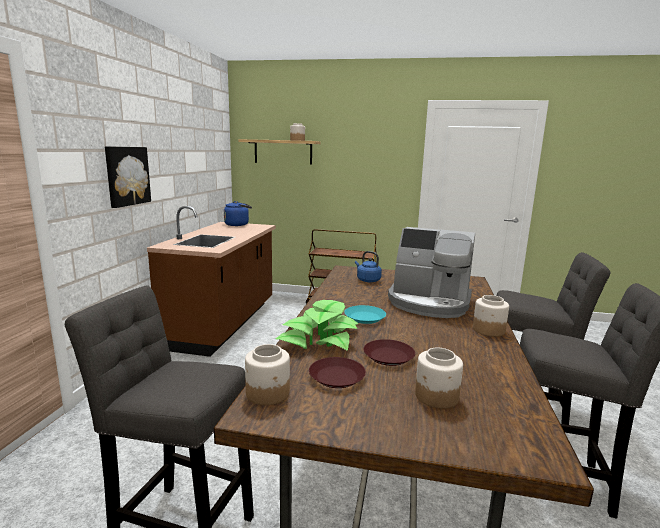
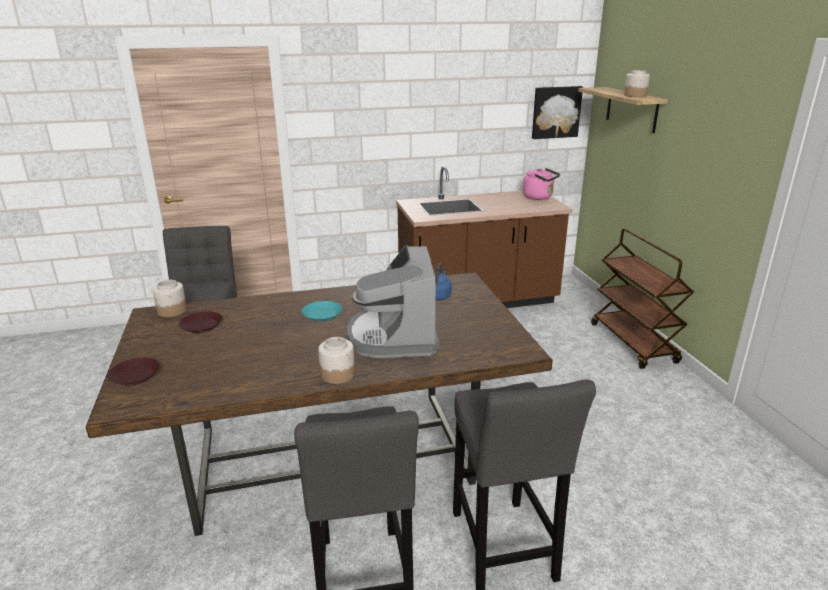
camera: 65 degrees right, 10 degrees up
(126, 176) = (382, 132): picture -> picture (555, 112)
(238, 224) = (539, 197): blue kettle -> pink kettle
(319, 339) = (263, 307): potted plant -> none
(389, 356) = (245, 337): brown plate -> brown plate (135, 375)
(436, 396) = (186, 363): jar -> none

